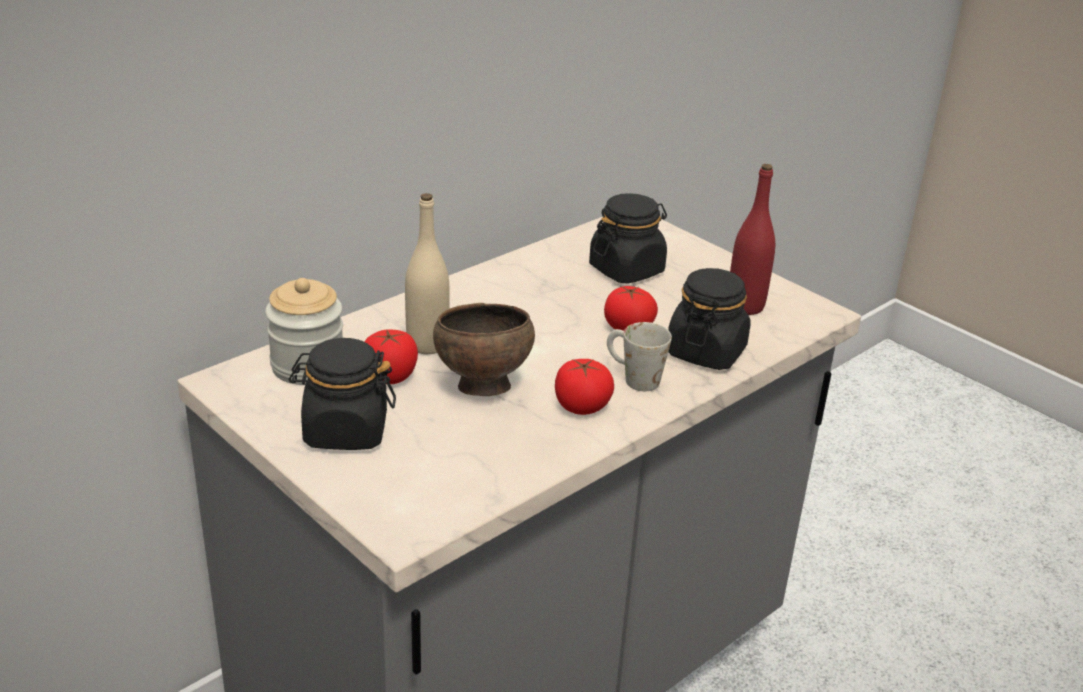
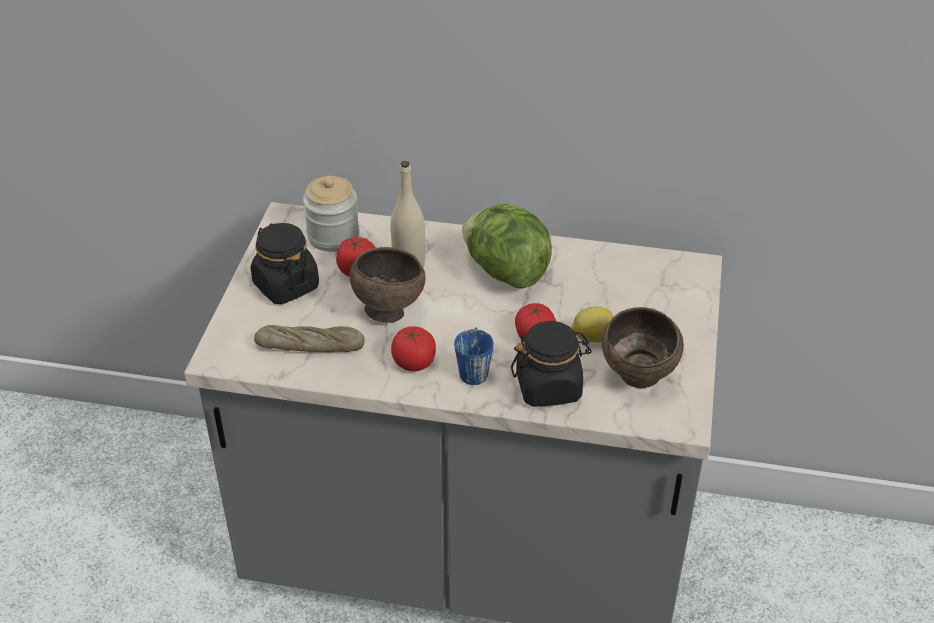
camera: 55 degrees right, 10 degrees up
(471, 458) = (310, 346): none -> bread
(514, 301) = (505, 272): none -> lettuce
(626, 269) = (615, 299): black jar -> none
(632, 377) = (473, 368): white mug -> blue mug
(663, 302) = (591, 337): none -> lemon
(745, 306) = (639, 379): red bottle -> brown bowl

